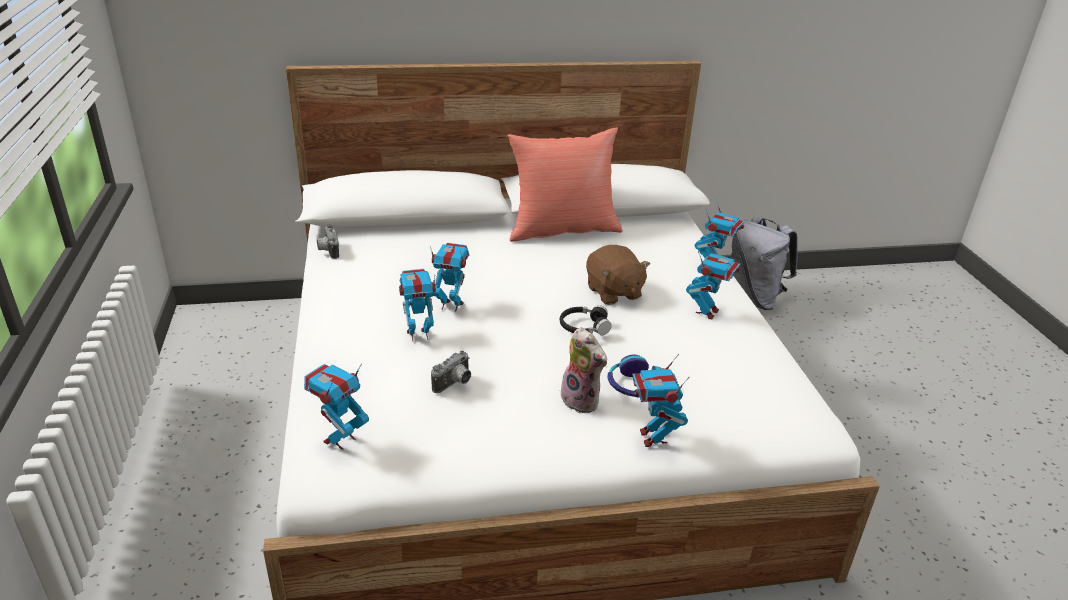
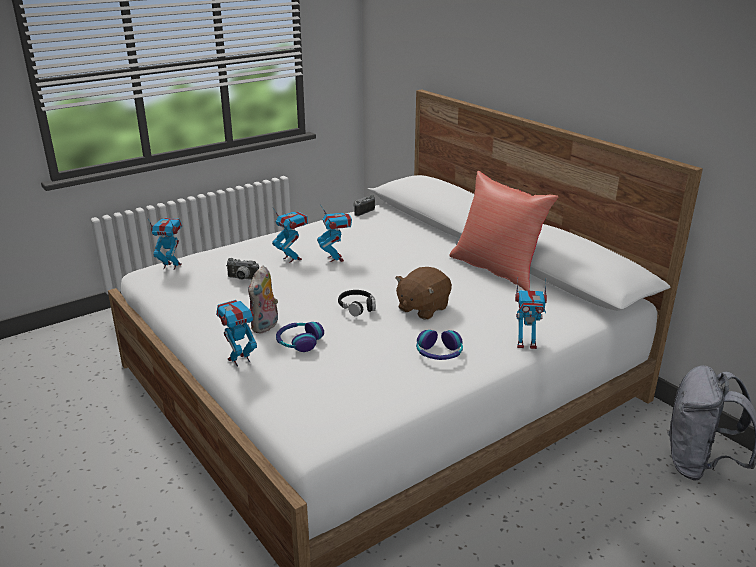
camera: 65 degrees right, 5 degrees down
(707, 312) = (439, 353): toy robot -> headphones

